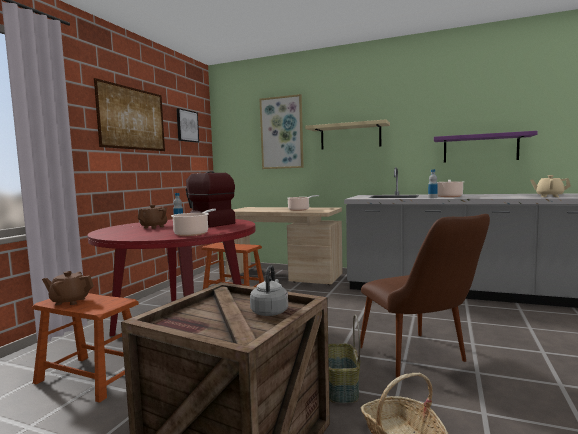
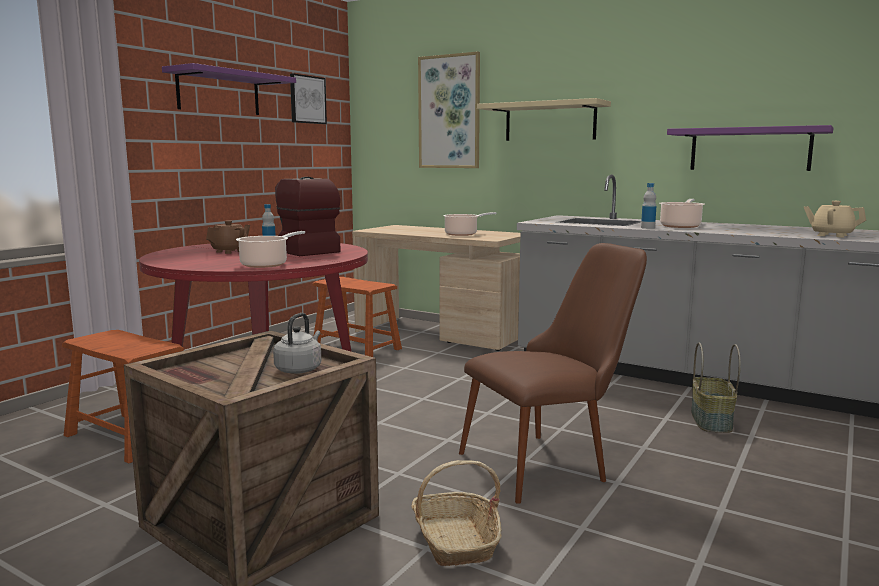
camera: 10 degrees right, 5 degrees up
(70, 301) = (104, 341): brown teapot -> none
(132, 118) = (219, 93): picture -> purple shelf
(340, 387) = (419, 479): basket -> basket (710, 420)
(421, 361) = (550, 461): brown chair -> brown chair turned 105 degrees counterclockwise

